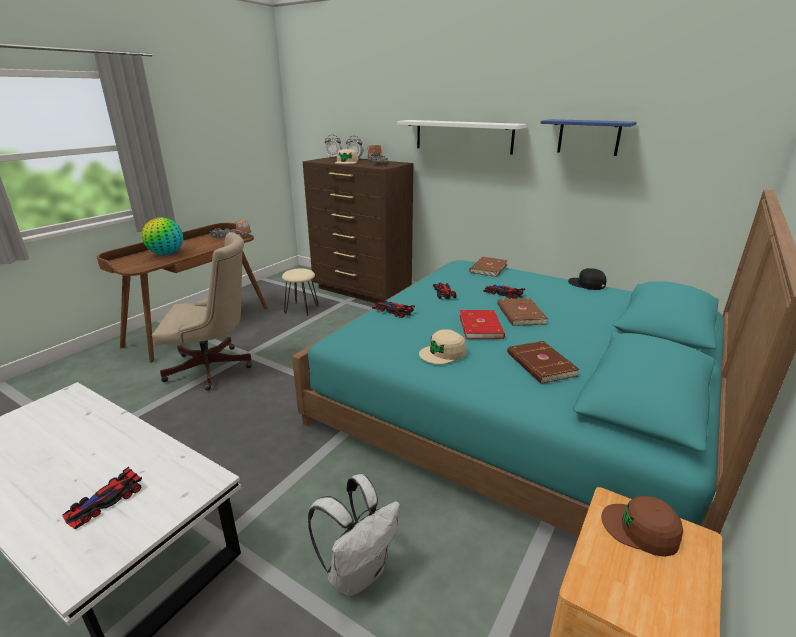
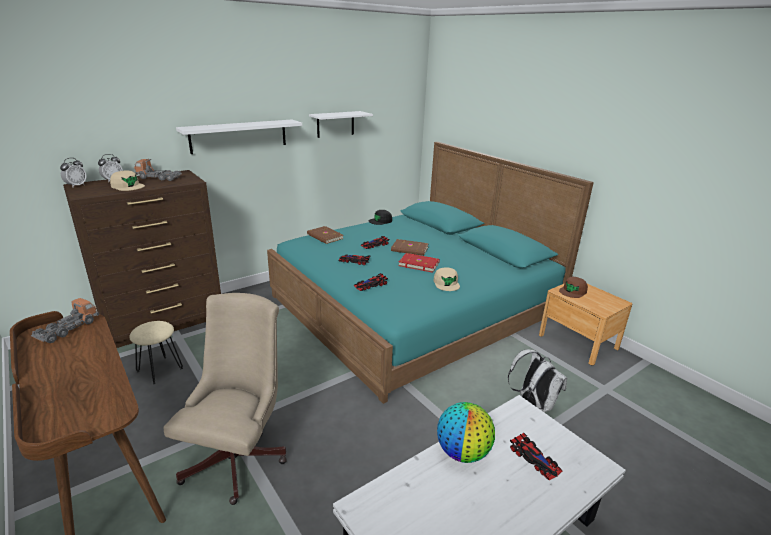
camera: 70 degrees left, 0 degrees up
(166, 254) = (77, 385): globe -> globe (463, 452)
(540, 365) = (473, 262): brown book -> none
(588, 137) = (335, 124): blue shelf -> white shelf

